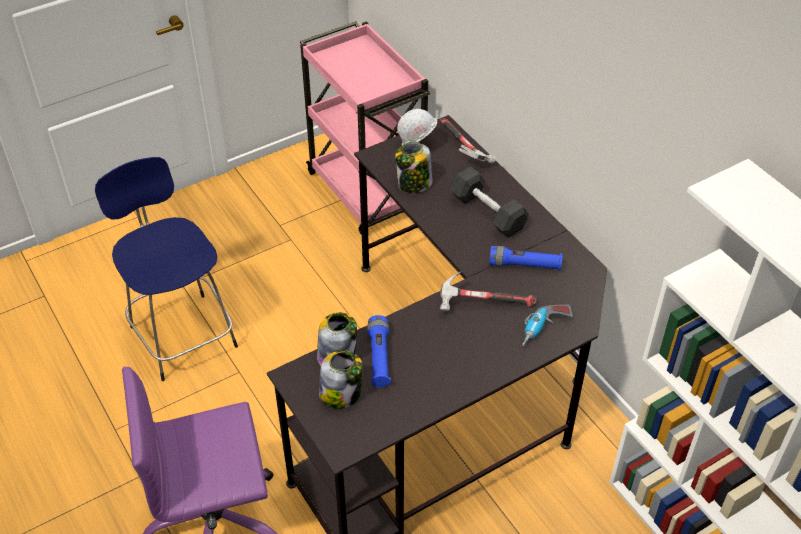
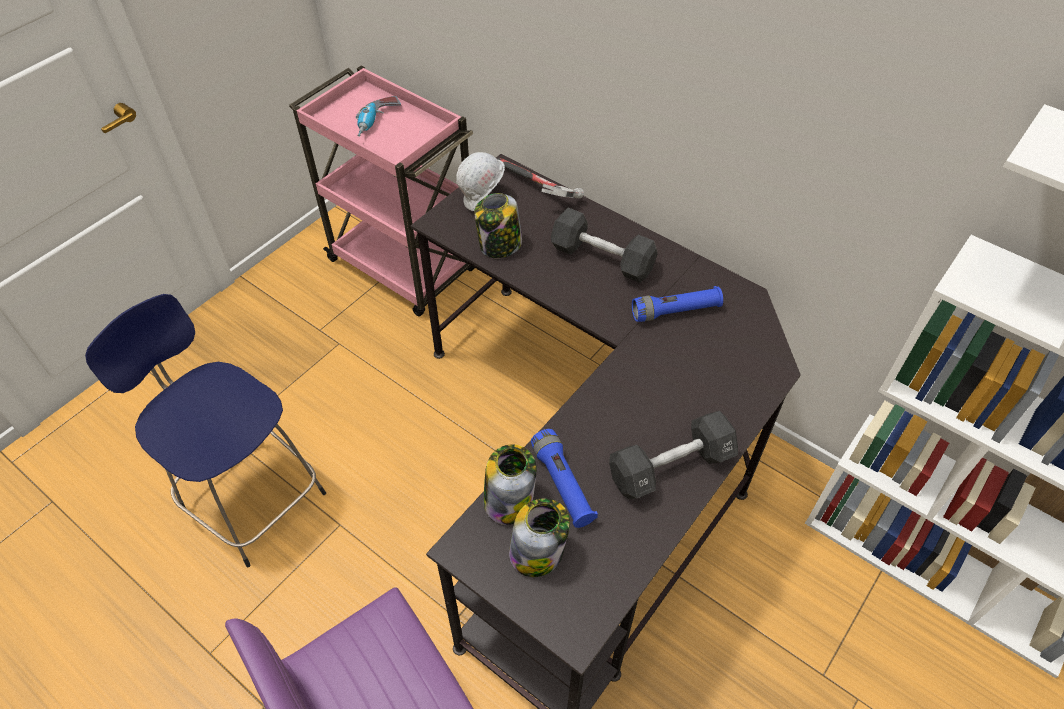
camera: 20 degrees left, 5 degrees up
(463, 368) = (670, 466): none -> black dumbbell
(484, 304) = (653, 373): hammer -> none
(544, 330) = (738, 386): power drill -> power drill (377, 123)

